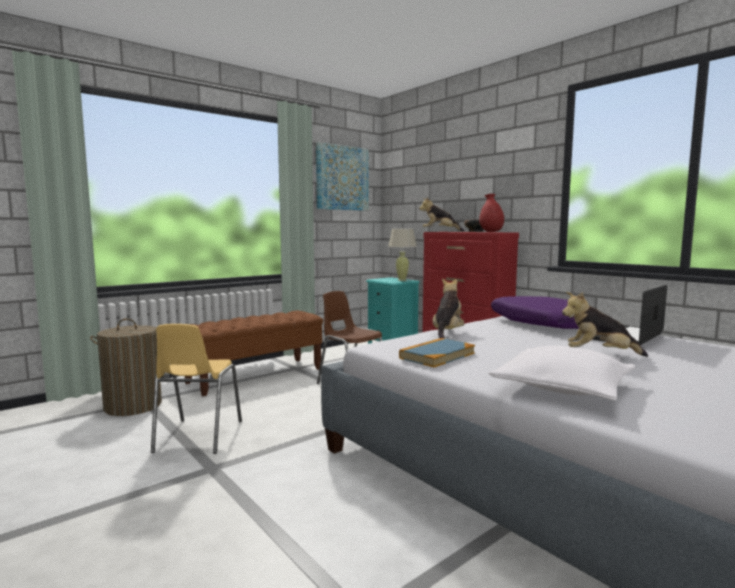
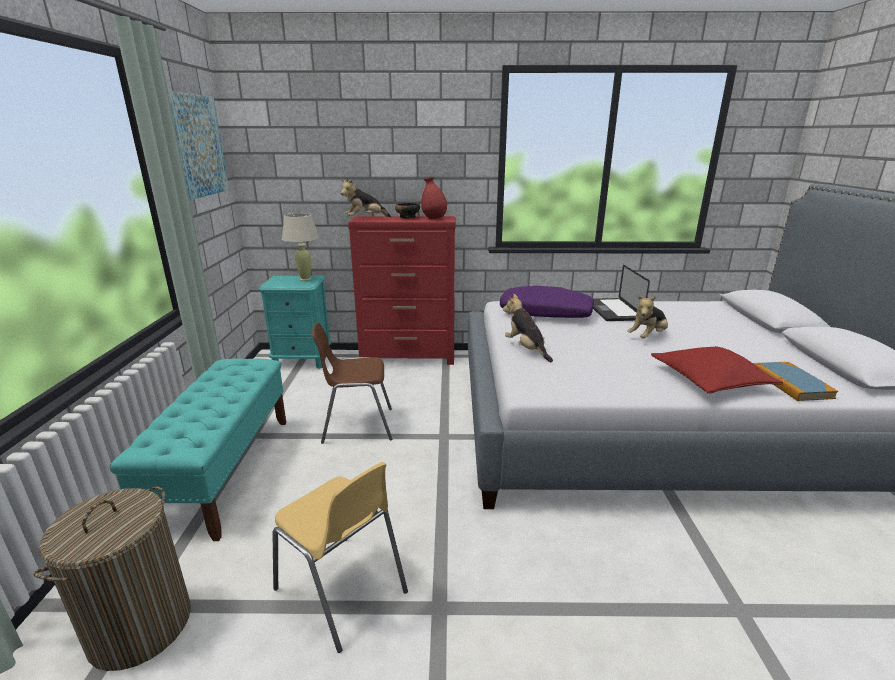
camera: 50 degrees left, 15 degrees up
(256, 376) = (225, 471): brown bench -> turquoise bench
(437, 355) = (593, 382): book -> book (791, 383)
(562, 387) = (709, 379): white pillow -> red pillow

